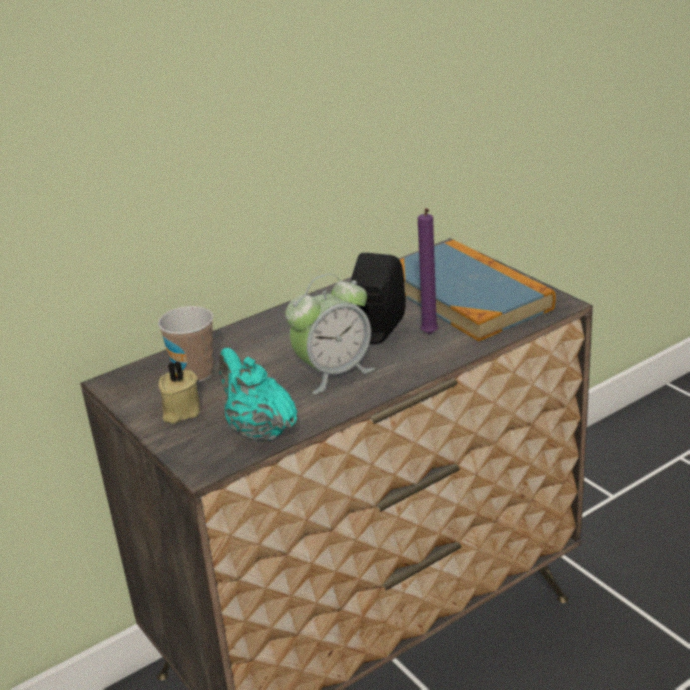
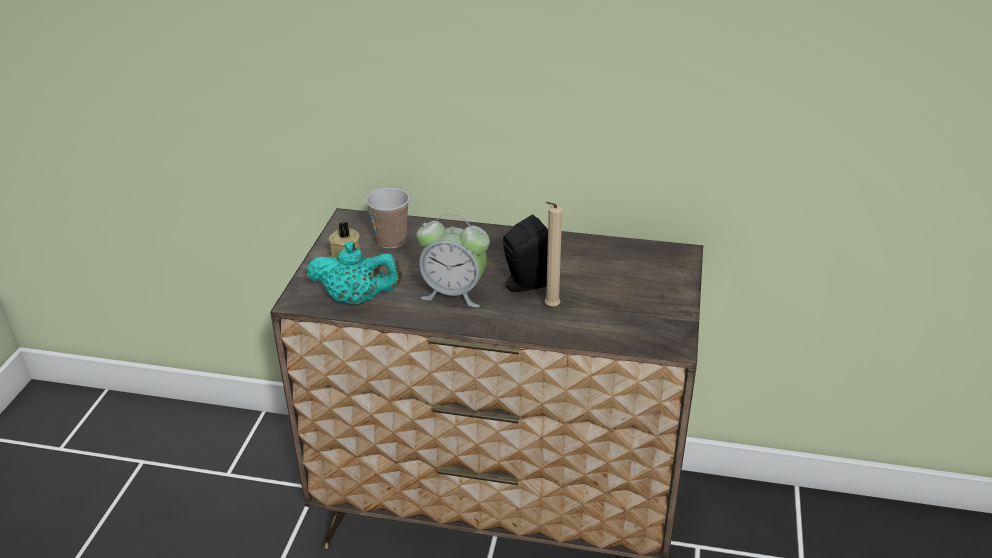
camera: 45 degrees right, 5 degrees up
(259, 430) = (357, 299): turquoise teapot -> turquoise teapot turned 90 degrees clockwise
(429, 336) = (550, 308): purple candle -> beige candle
(466, 295) = (627, 296): book -> none

